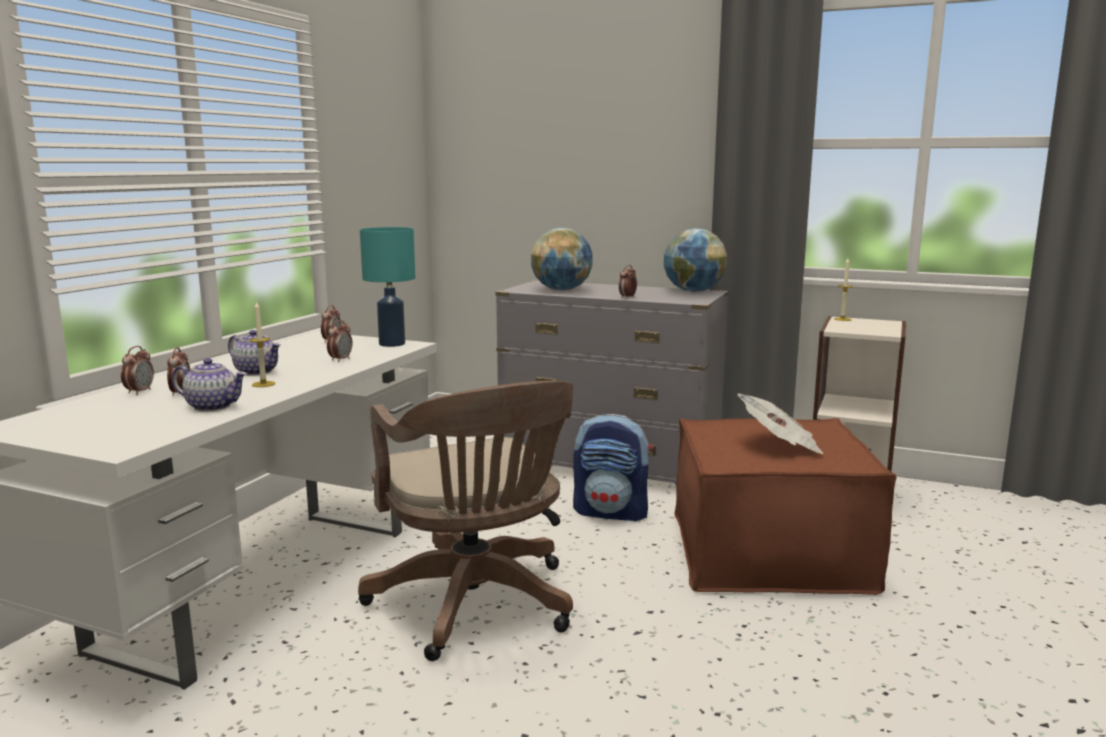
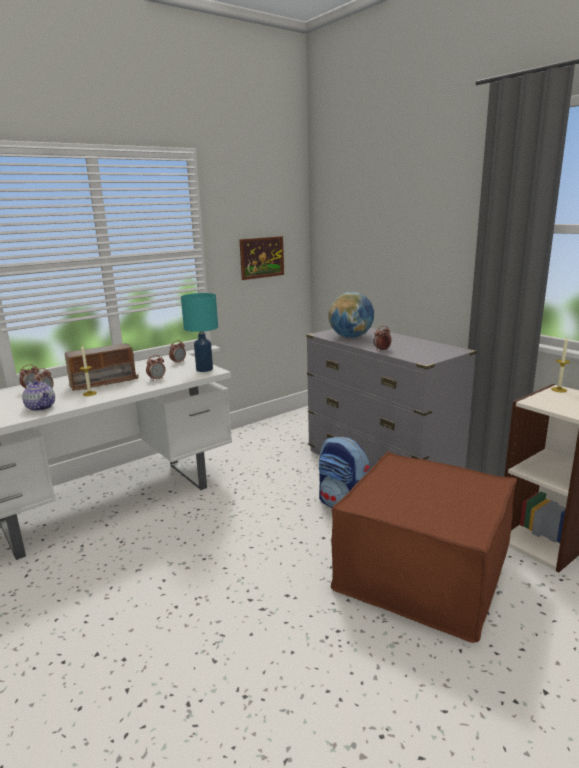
camera: 30 degrees right, 5 degrees up
(257, 371) = (103, 382): teapot -> radio
(381, 190) = (262, 257): none -> picture
(476, 607) = (192, 555): brown office chair -> none
(693, 291) = (445, 348): globe -> none
(780, 445) = (421, 496): newspaper -> none

